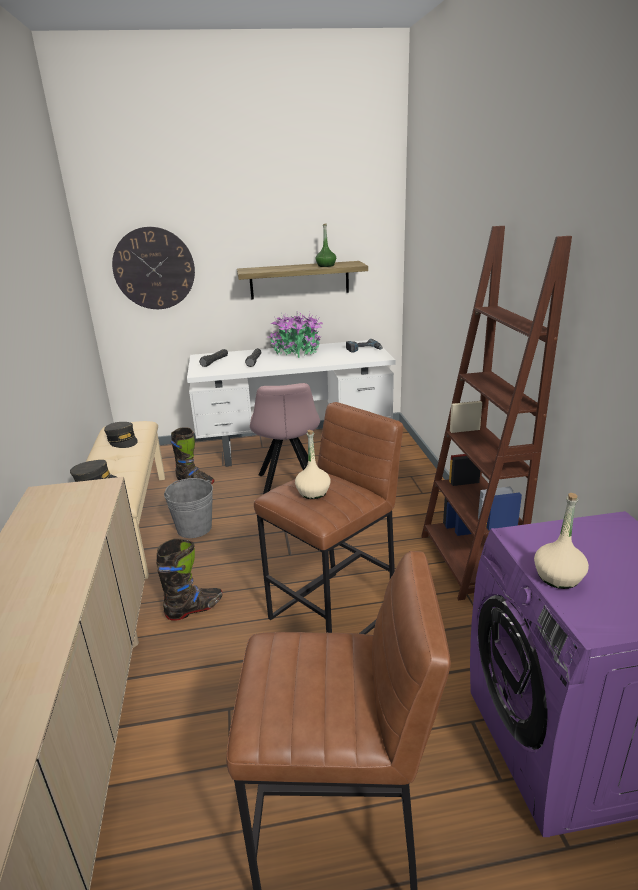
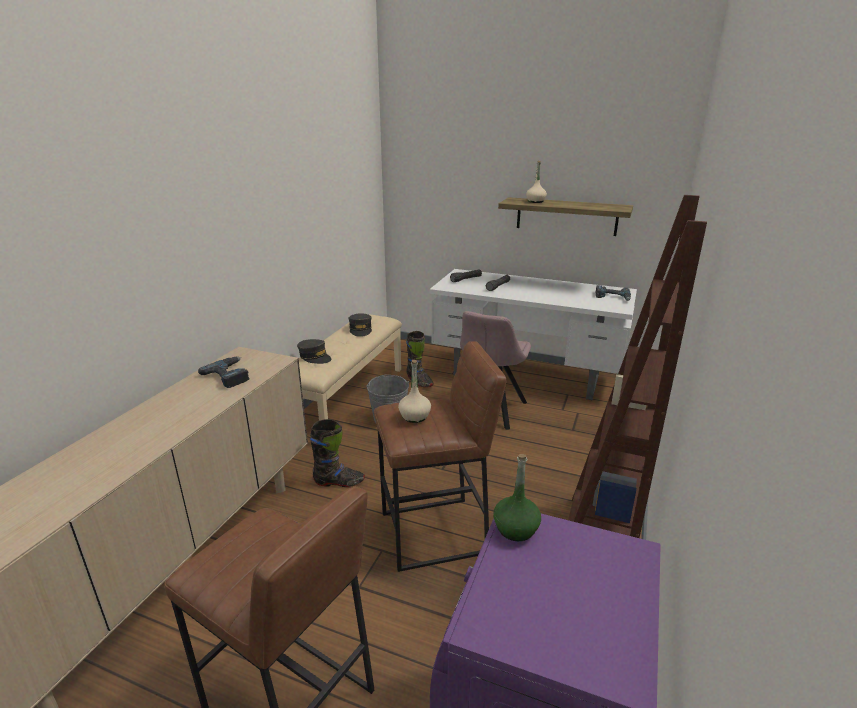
camera: 30 degrees right, 0 degrees up
(59, 519) = (230, 375): none -> power drill
(154, 268) = (437, 188): wall clock -> none
(297, 352) = (545, 286): potted plant -> none
(326, 266) = (589, 206): green bottle -> green bottle (515, 529)
(558, 577) = (502, 571): beige bottle -> beige bottle (535, 201)

